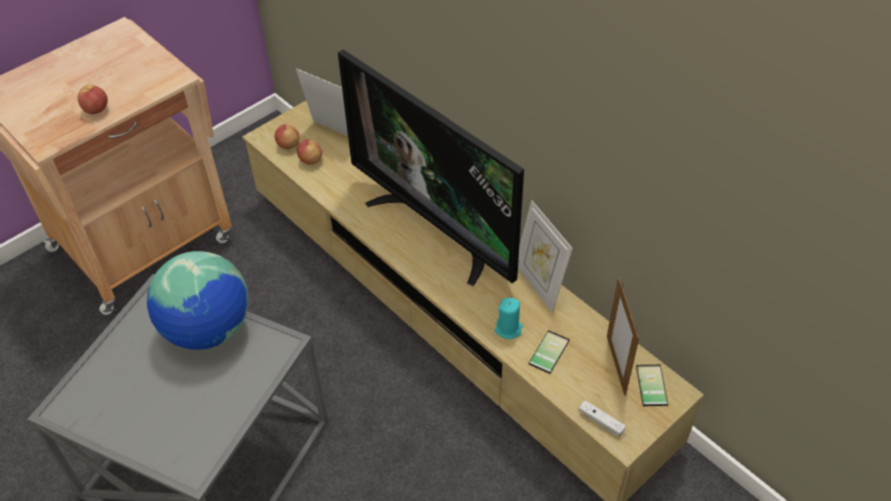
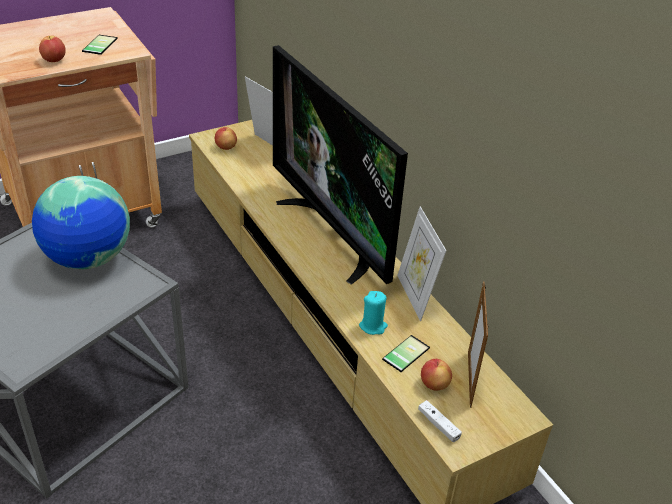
camera: 10 degrees right, 10 degrees down
(310, 160) = (240, 161): apple -> apple (434, 384)
(649, 385) = (498, 404): phone -> phone (98, 44)

